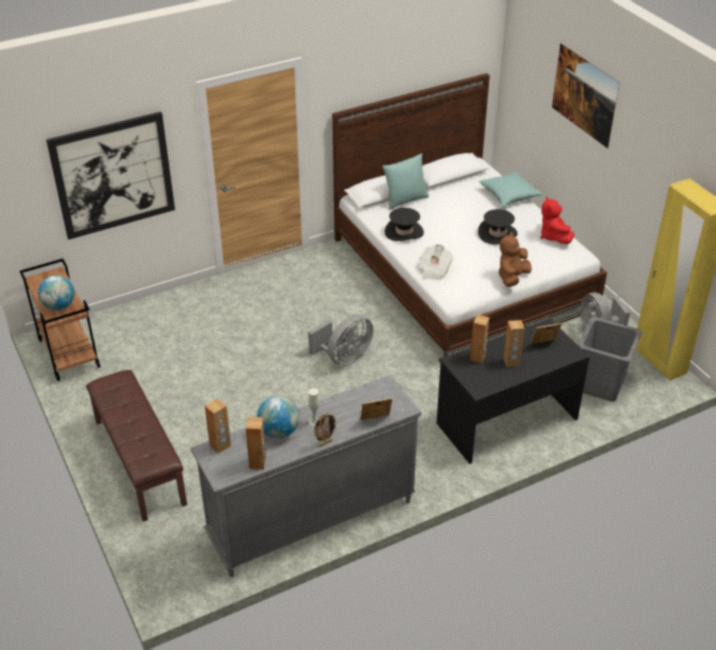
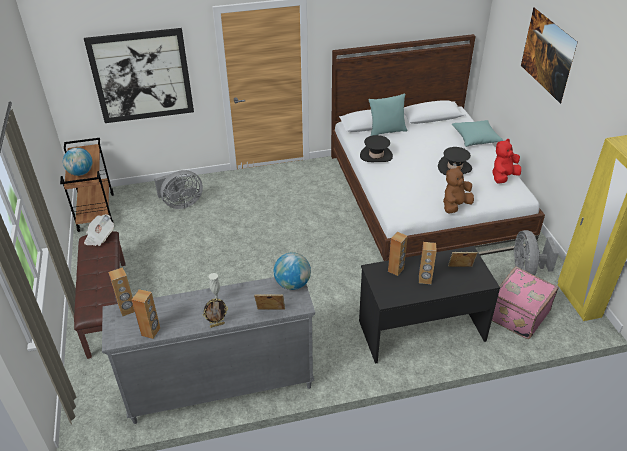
camera: 15 degrees right, 0 degrees up
(279, 431) = (182, 306): globe -> globe (292, 284)
(344, 358) = (302, 251): grey fan -> grey fan (181, 203)
(434, 270) = (389, 189): newspaper -> newspaper (100, 237)
(553, 236) = (503, 177): red plush toy -> red plush toy turned 45 degrees clockwise
(601, 386) = (517, 314): grey laundry basket -> pink suitcase

